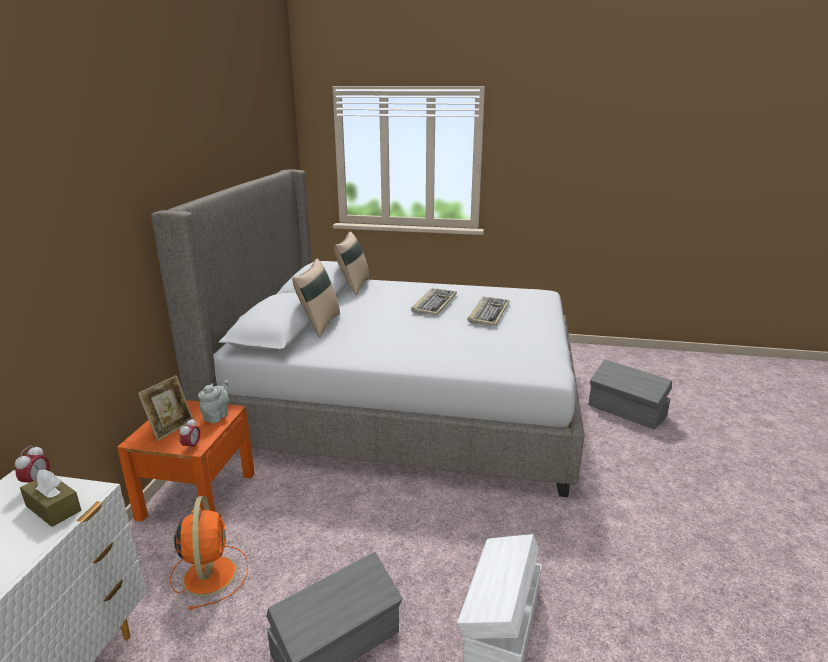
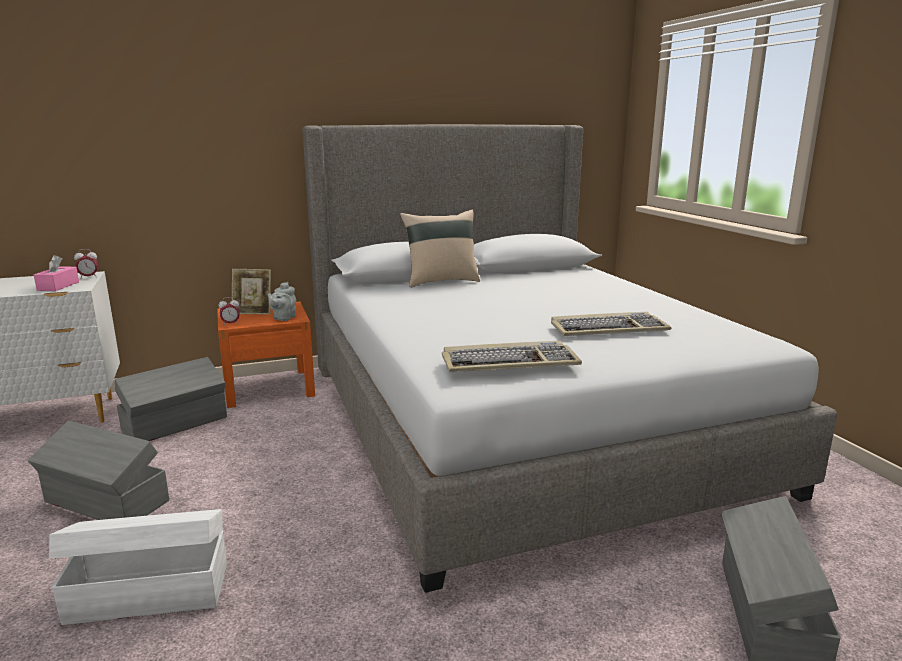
camera: 60 degrees right, 5 degrees down
(53, 508) = (58, 286): brown tissue box -> pink tissue box
(210, 573) = (176, 424): orange fan -> grey storage box
(217, 416) = (283, 318): grey teapot -> grey teapot turned 120 degrees clockwise
(353, 286) = (567, 271): beige pillow -> none
(434, 303) = (583, 302): keyboard -> keyboard (510, 362)

